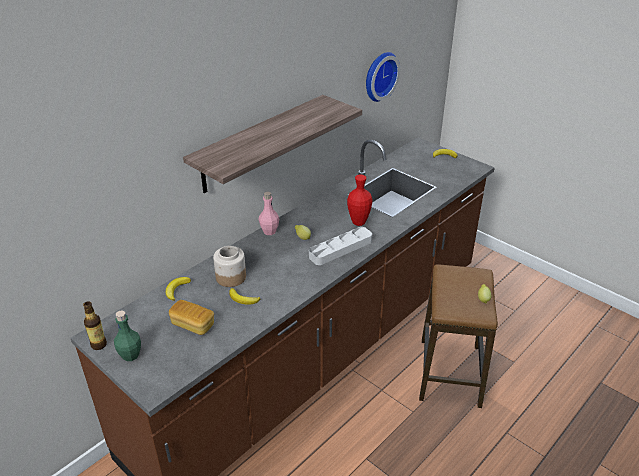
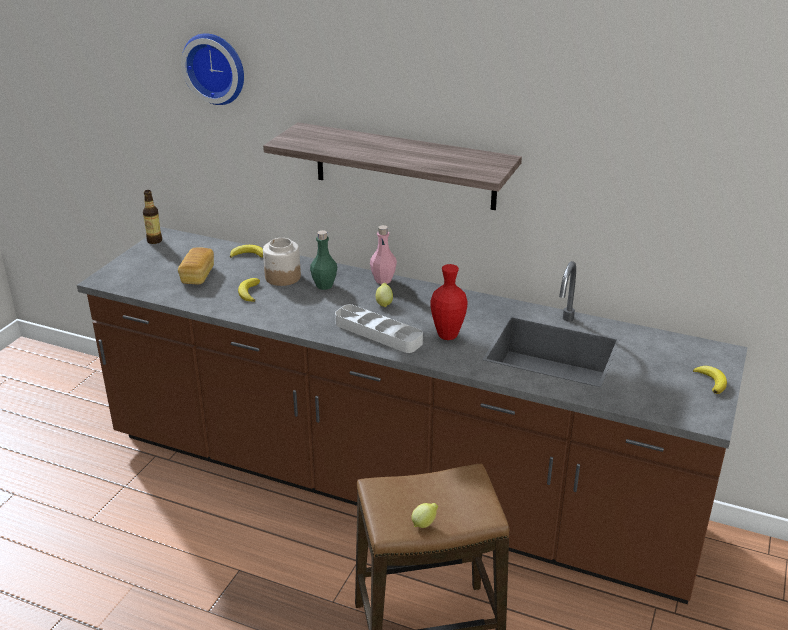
camera: 70 degrees right, 5 degrees down
(130, 355) = (145, 258): green bottle -> green bottle (324, 285)
(379, 76) = (653, 187): wall clock -> wall clock (216, 67)

